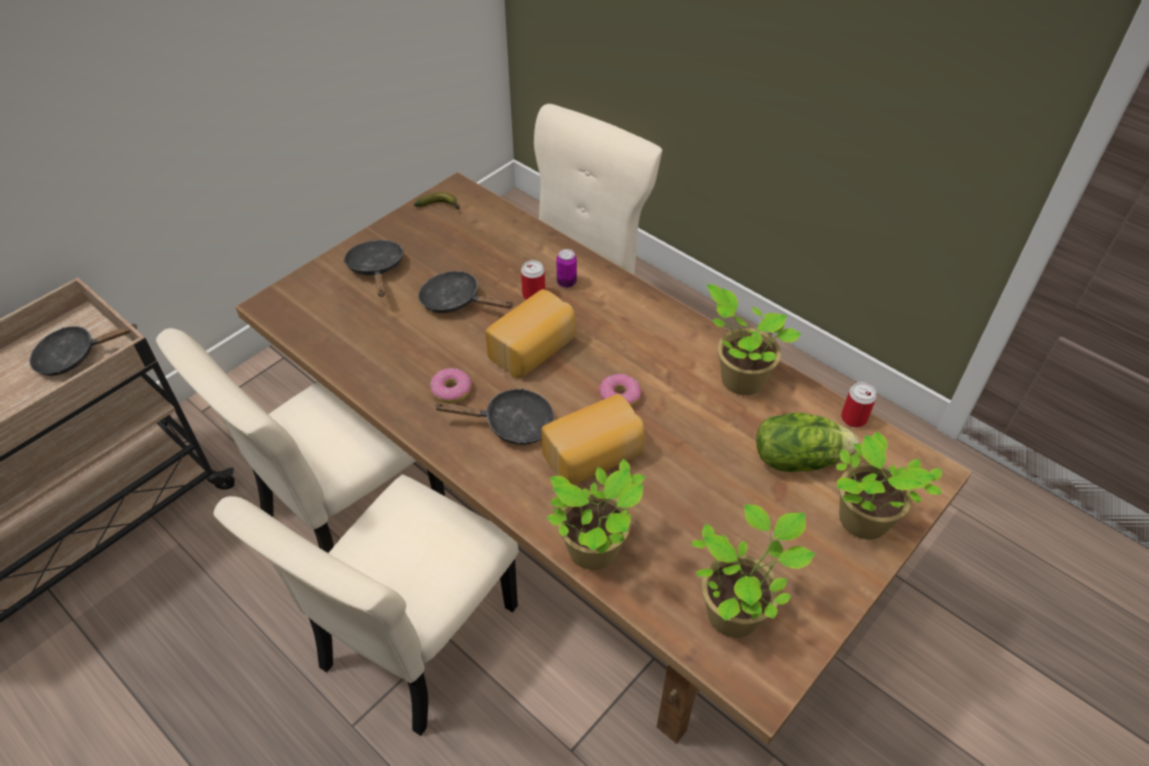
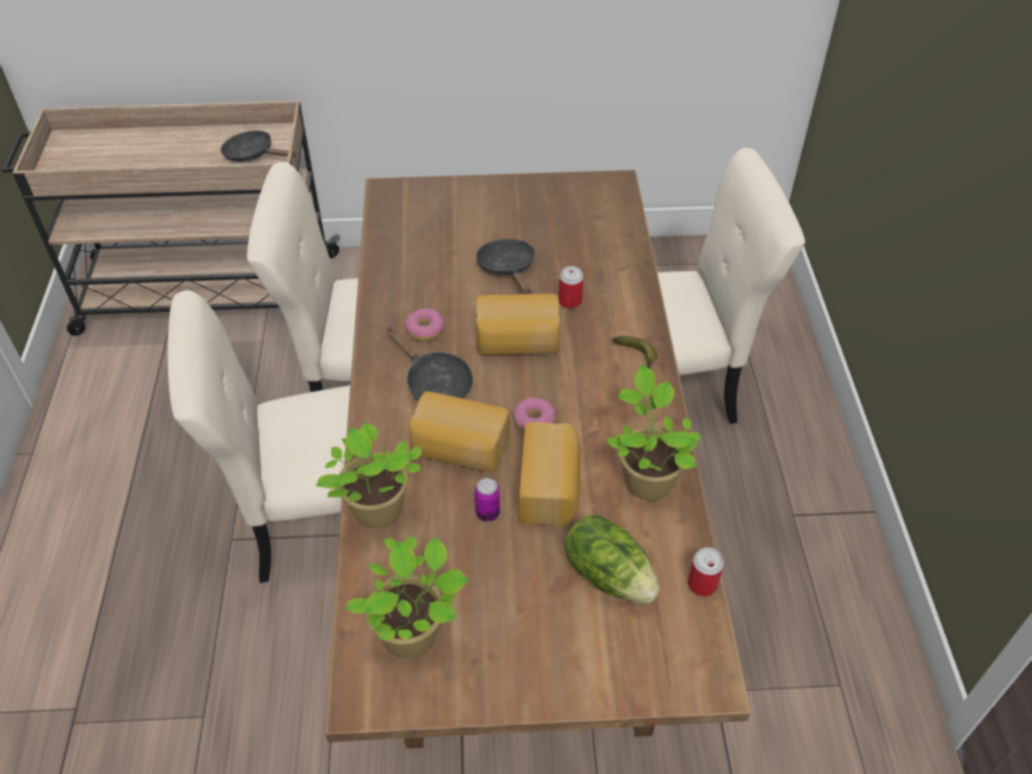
camera: 45 degrees right, 0 degrees up
(377, 269) = (483, 209): black frying pan -> none
(440, 207) = (586, 190): banana -> banana (637, 356)
(566, 282) = (607, 308): can -> can (487, 513)
(689, 433) = (550, 487): none -> bread
(862, 522) = (593, 663): potted plant -> none

